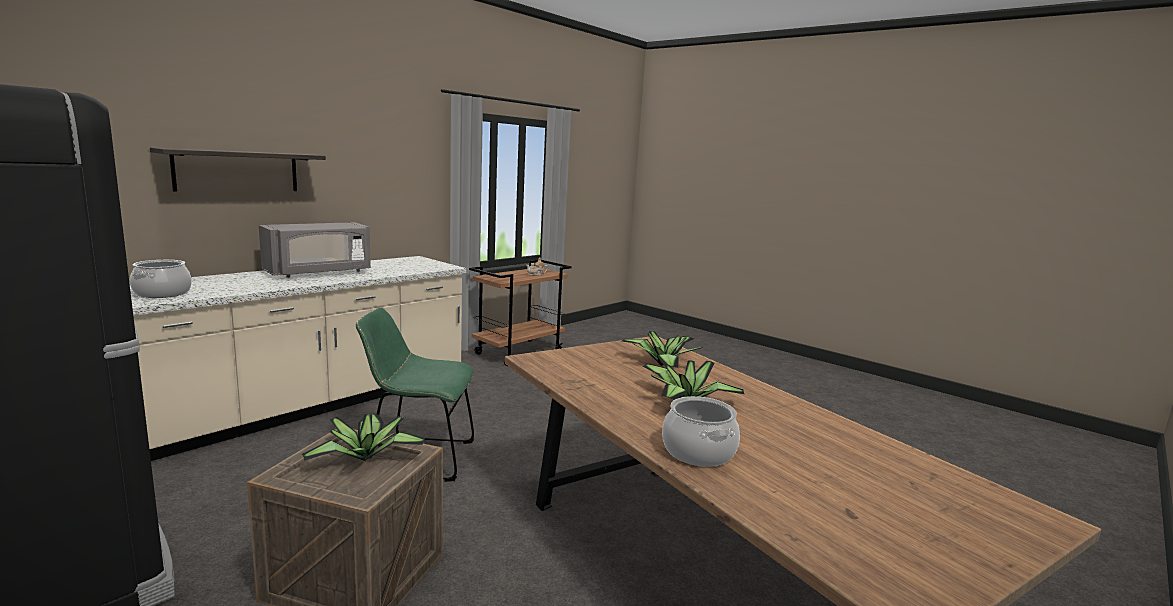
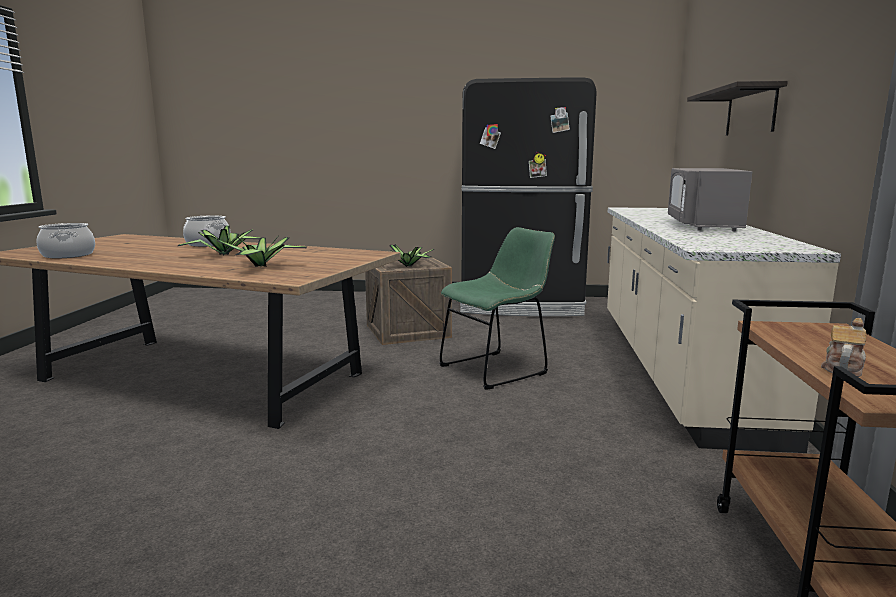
camera: 145 degrees right, 0 degrees up
(162, 293) = (644, 210): cooking pot -> cooking pot (67, 255)

